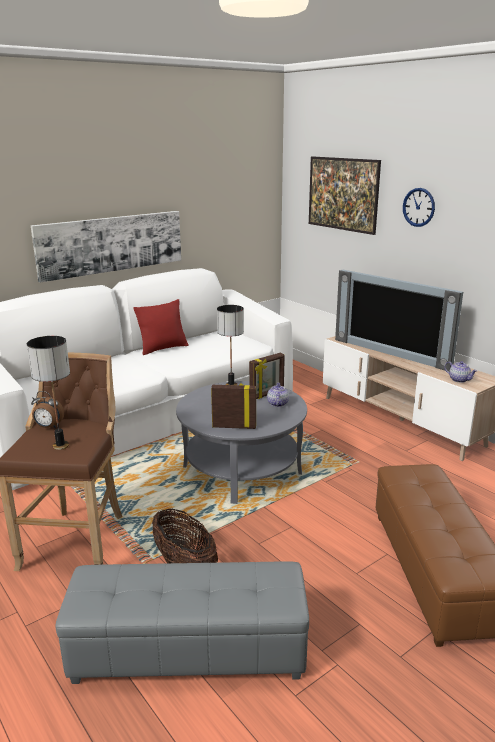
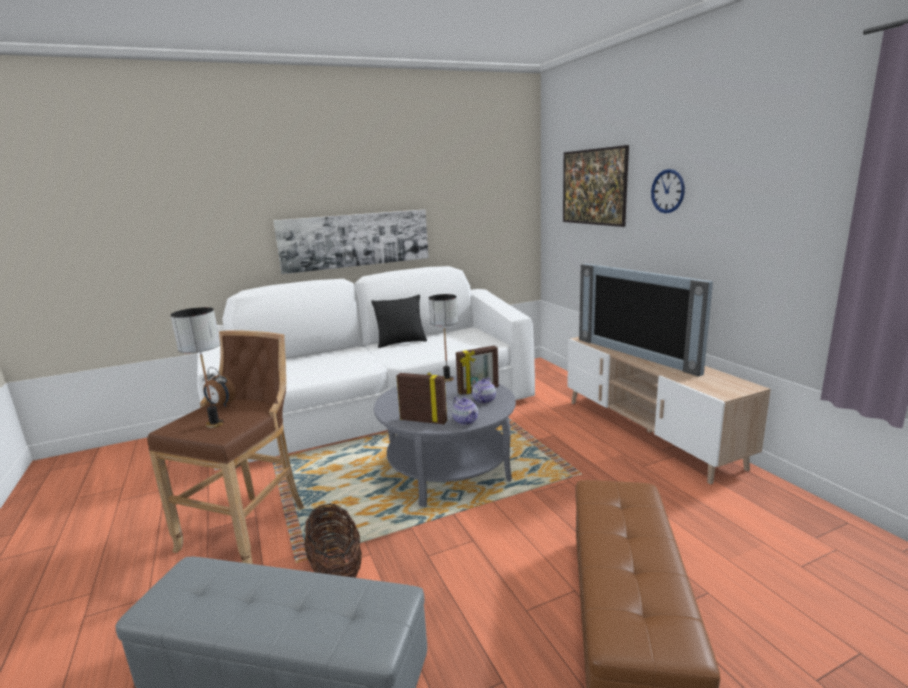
camera: 15 degrees right, 5 degrees down
(163, 348) = (401, 343): red pillow -> black pillow
(459, 380) = (707, 386): teapot -> teapot (466, 421)

